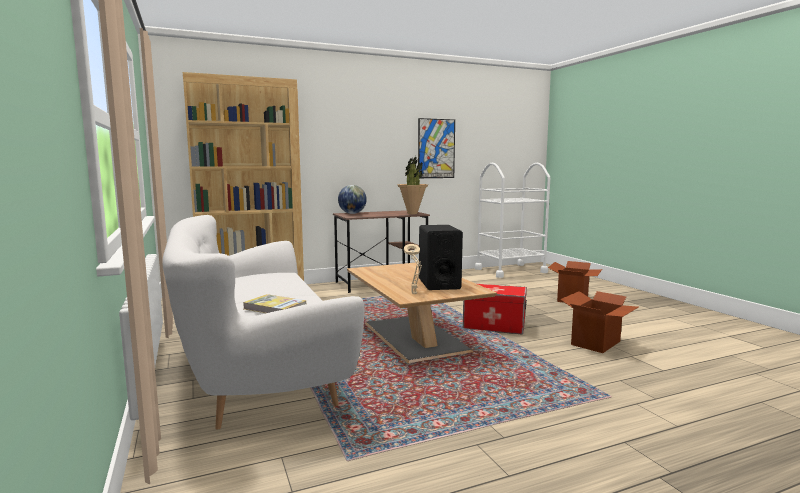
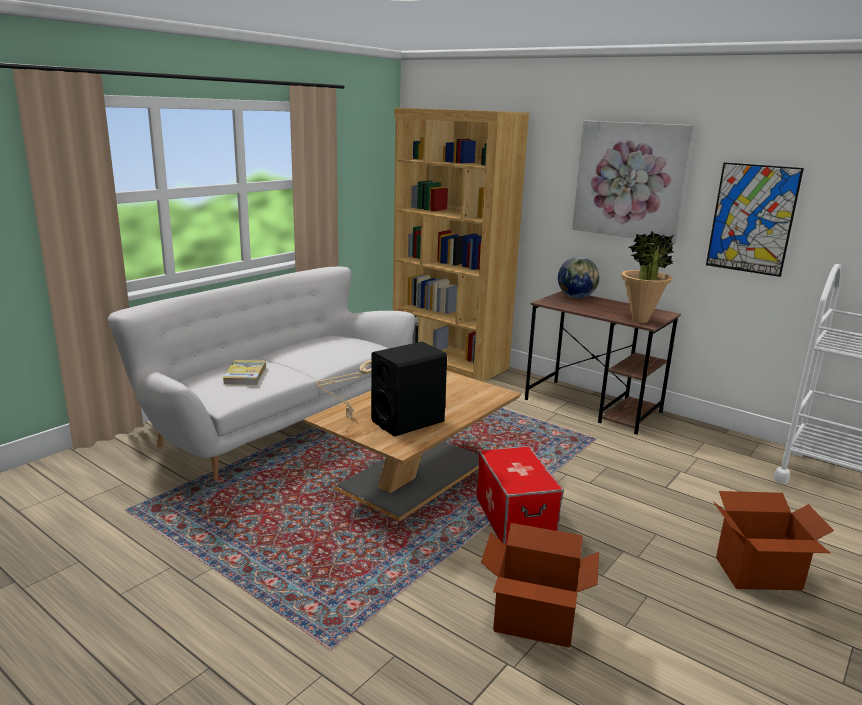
camera: 60 degrees right, 10 degrees up
(367, 132) = (630, 180): none -> picture

